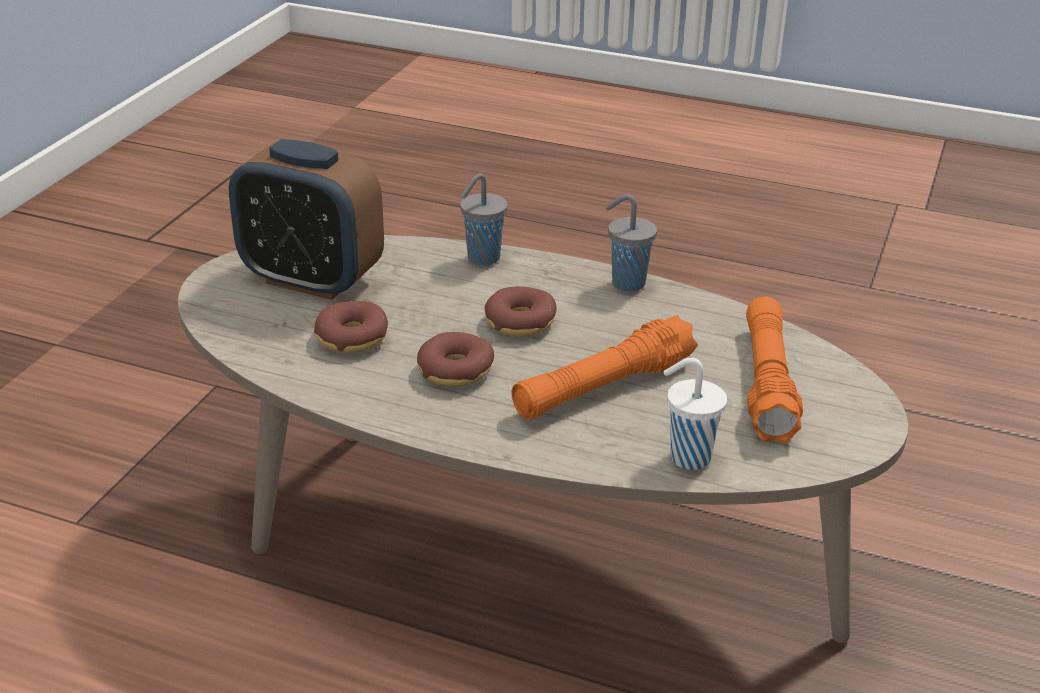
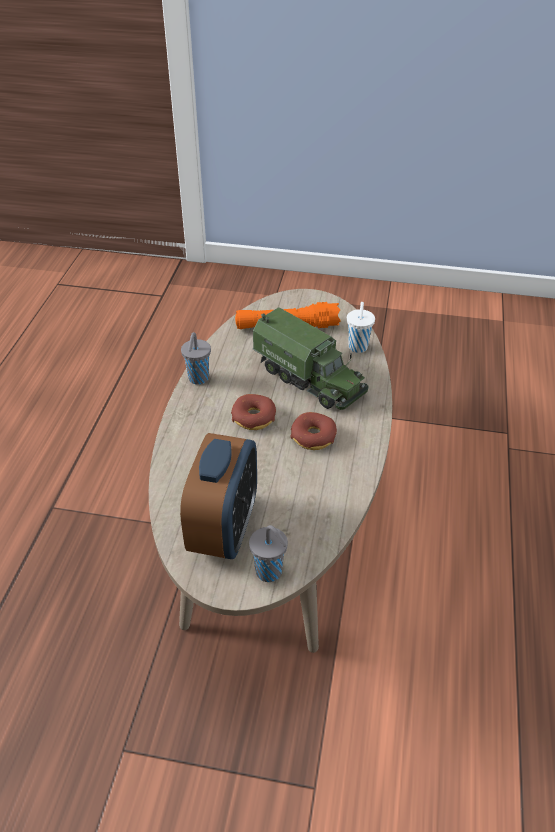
camera: 100 degrees left, 10 degrees up
(352, 338) = (293, 490): donut -> none
(481, 259) = (178, 445): grey cup -> grey cup (270, 573)
(603, 387) = (309, 379): orange flashlight -> toy truck

